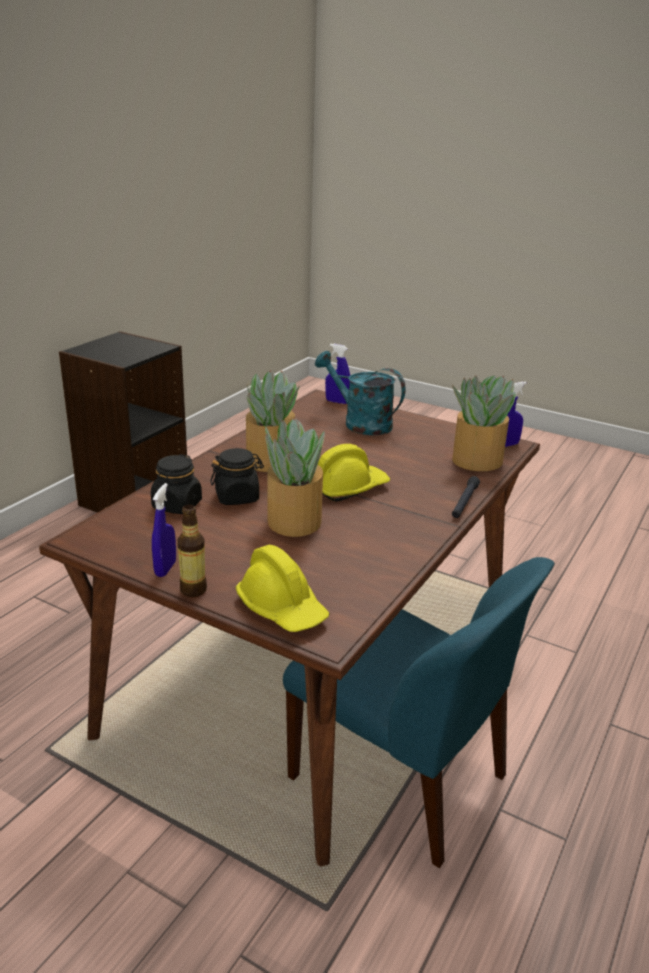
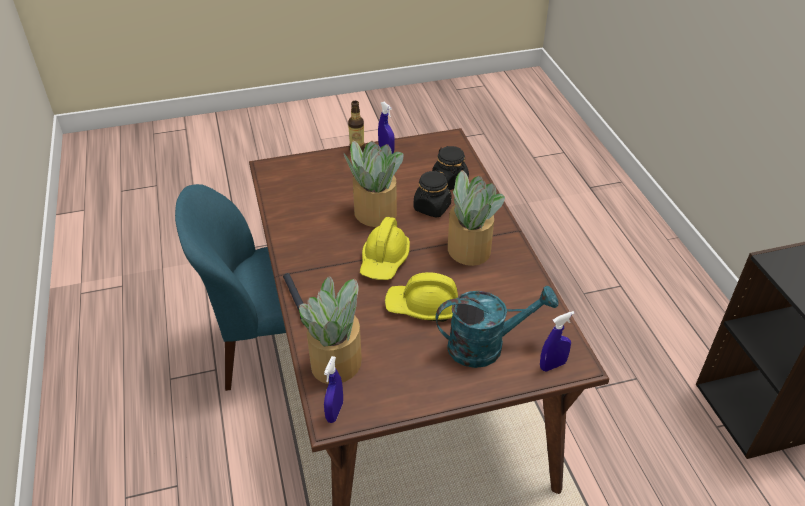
camera: 135 degrees right, 15 degrees up
(282, 608) = (306, 166): yellow hard hat -> yellow hard hat (422, 307)

